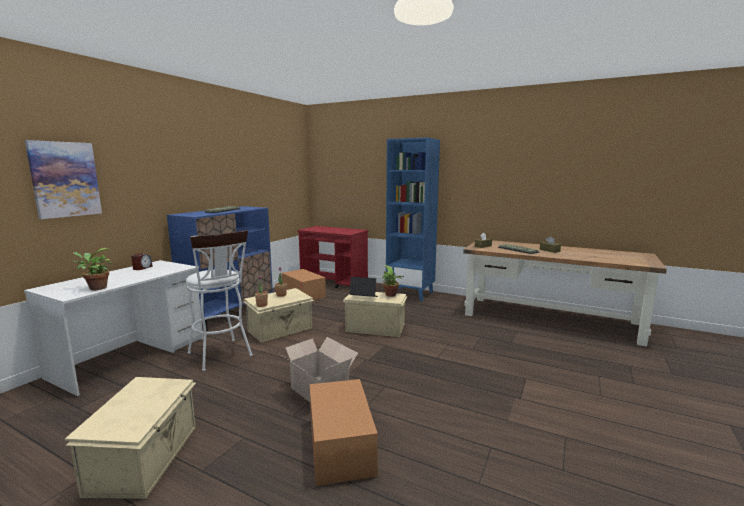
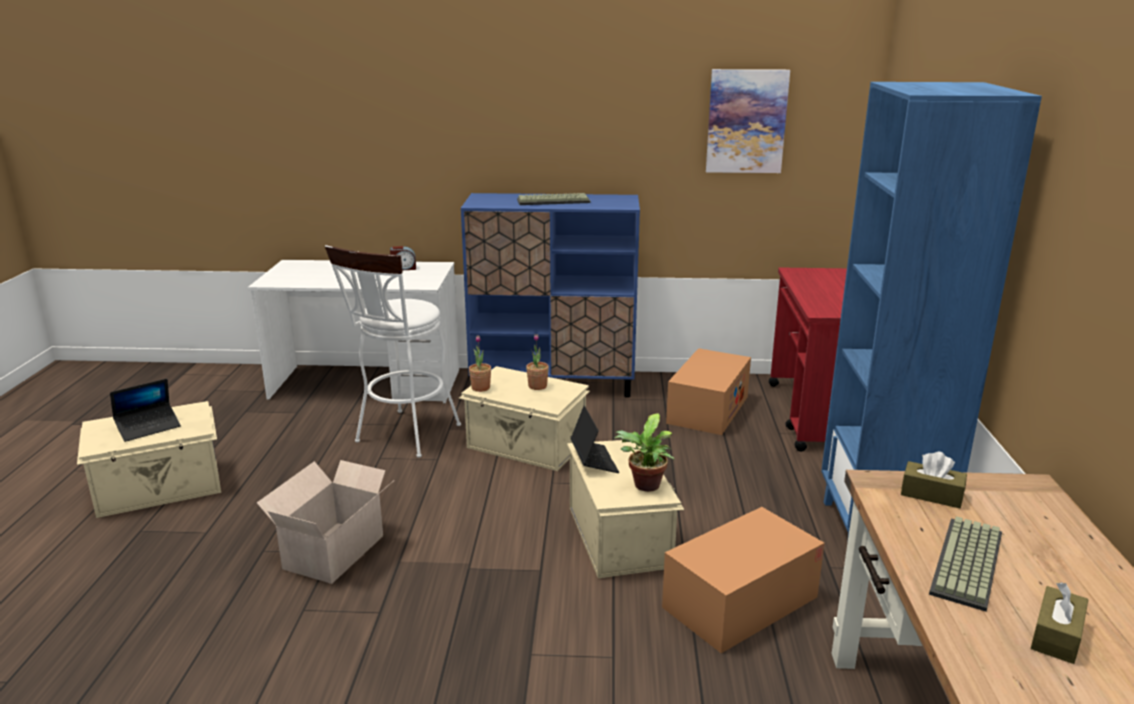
camera: 65 degrees right, 10 degrees up
(65, 179) = (332, 130): picture -> picture (746, 121)
(96, 288) = (300, 281): potted plant -> none
(140, 404) = (148, 428): none -> laptop
(340, 445) = (197, 615): cardboard box -> cardboard box (740, 602)

